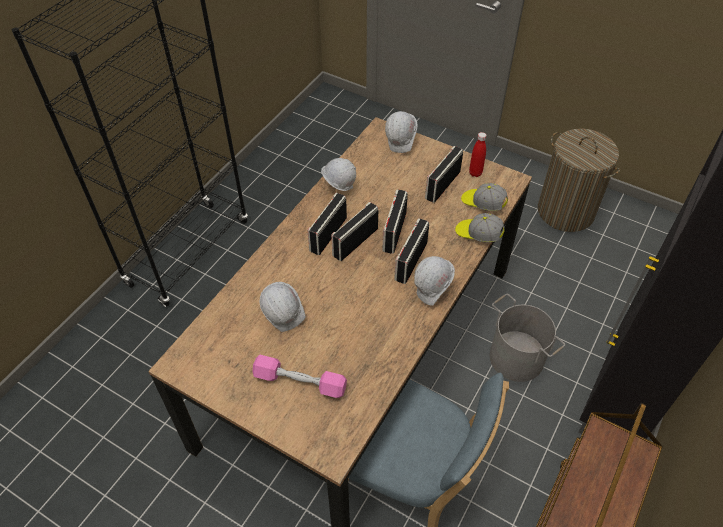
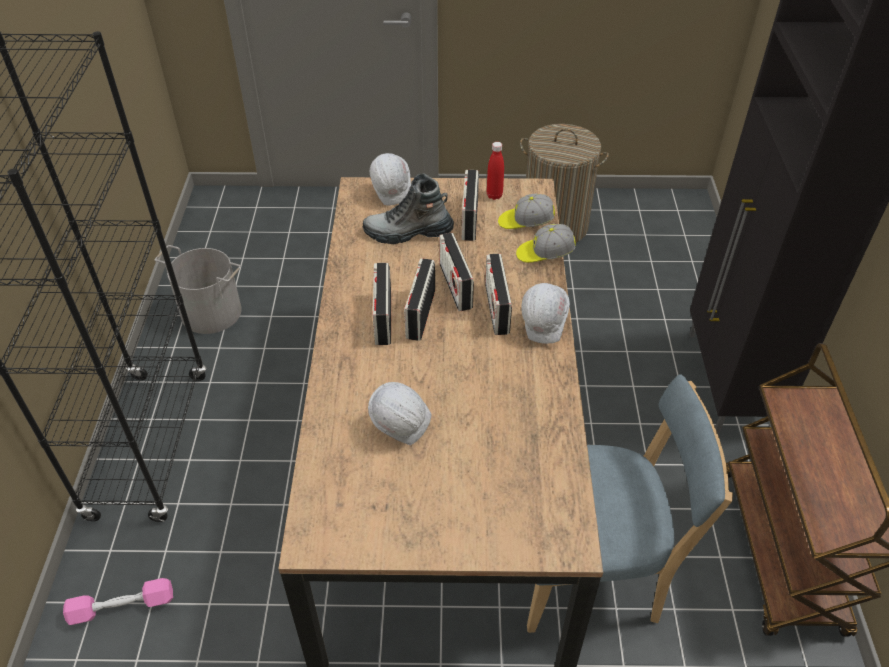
camera: 30 degrees left, 5 degrees down
(300, 382) = (475, 488): pink dumbbell -> pink dumbbell (122, 607)
(338, 189) = (357, 266): white hard hat -> none
(391, 177) = (408, 232): none -> boot
(517, 357) = (608, 388): grey bucket -> grey bucket (212, 311)

